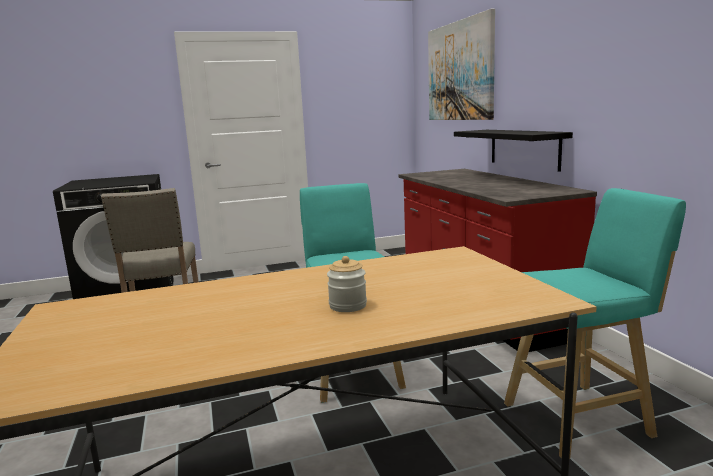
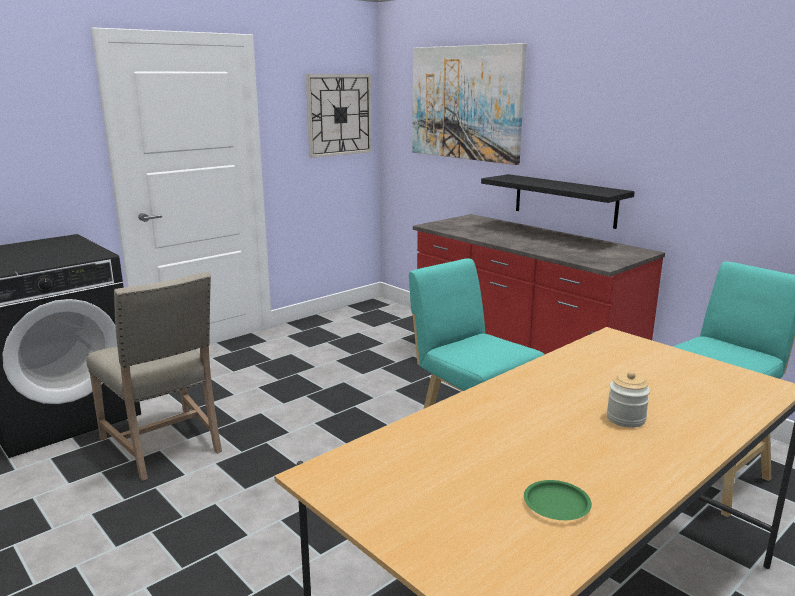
camera: 25 degrees left, 5 degrees up
(169, 351) = (557, 504): none -> green plate
(374, 92) = (339, 115): none -> wall clock

